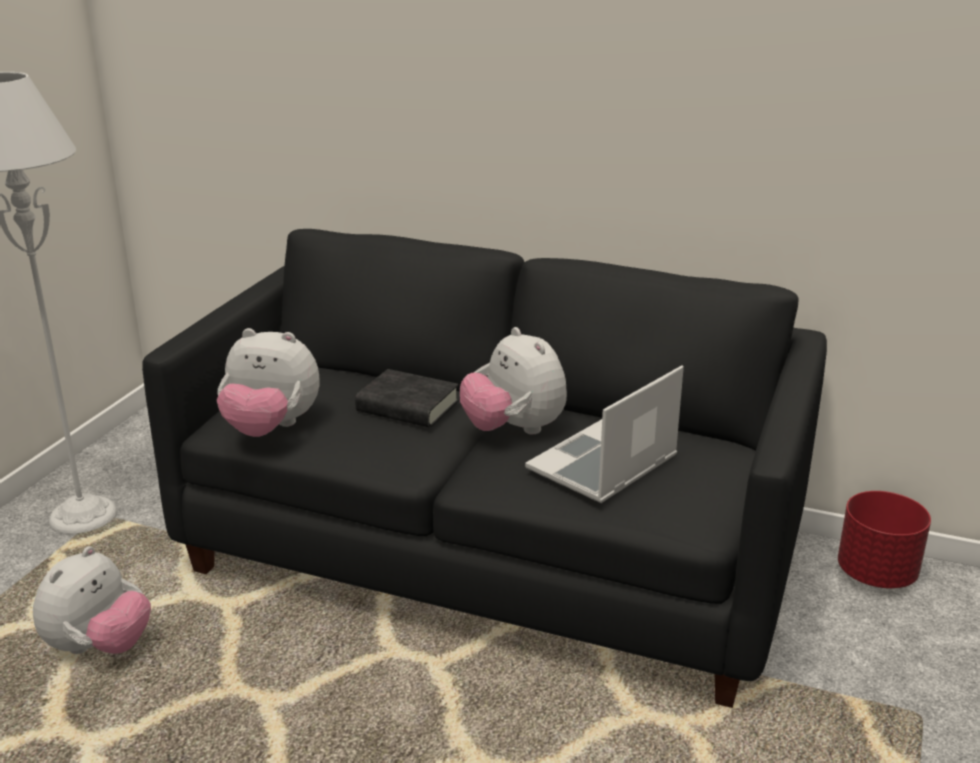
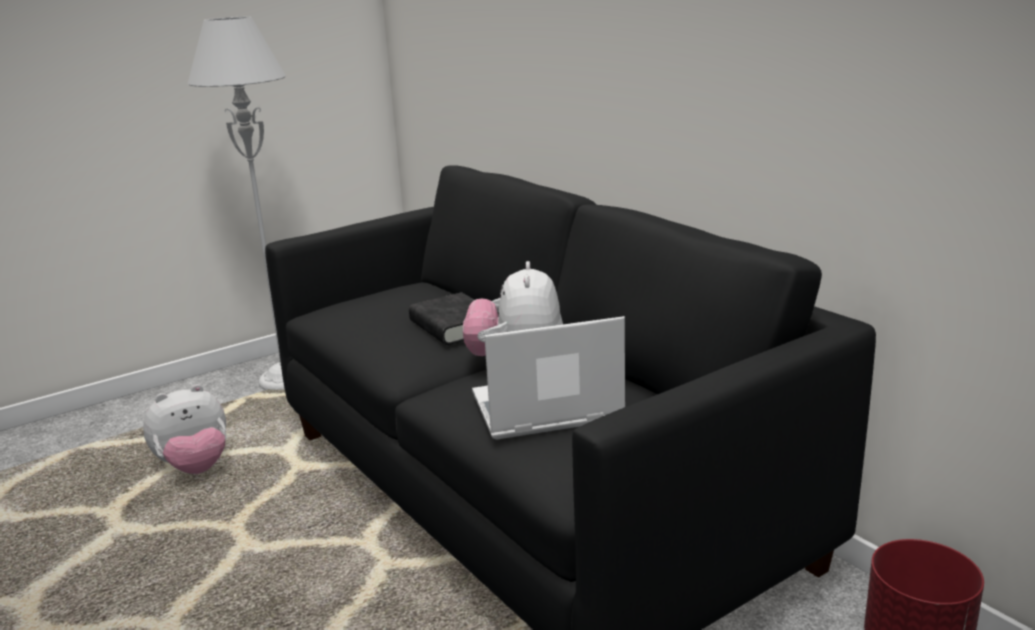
camera: 35 degrees right, 5 degrees down
(271, 428) = (339, 320): plush toy -> none

